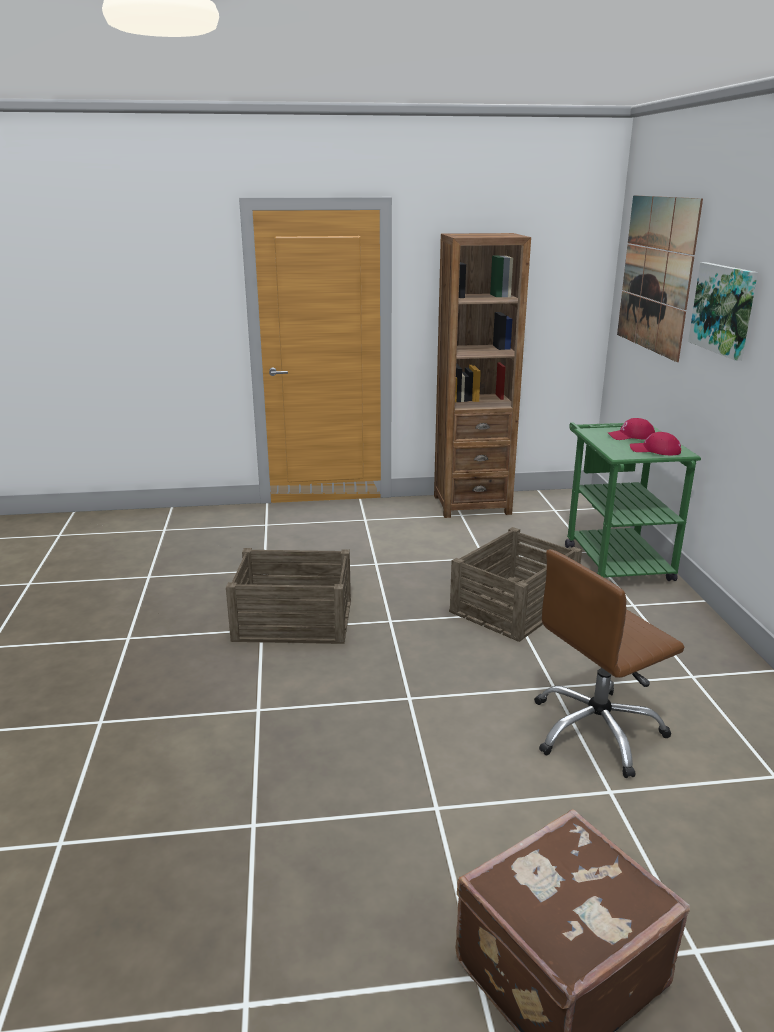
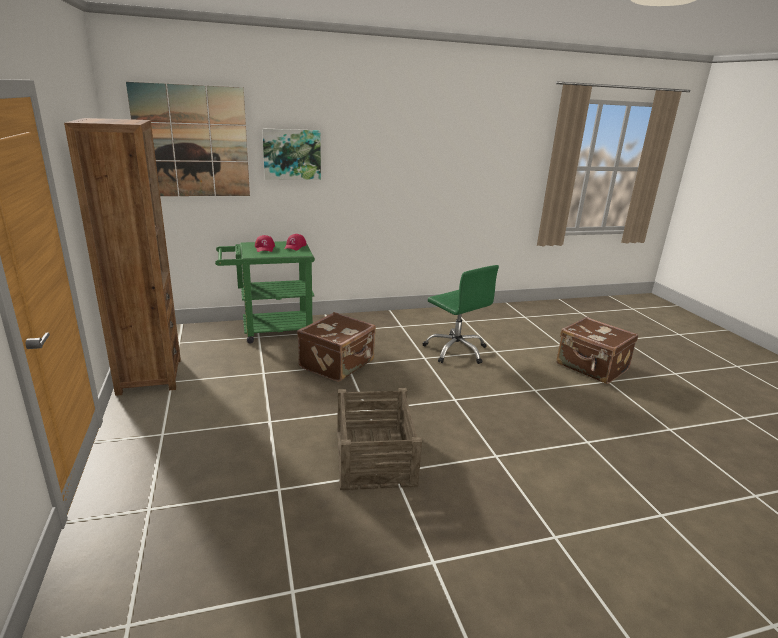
camera: 100 degrees left, 0 degrees up
(514, 606) = (338, 364): crate -> brown suitcase
(596, 731) = (456, 350): brown office chair -> green office chair

